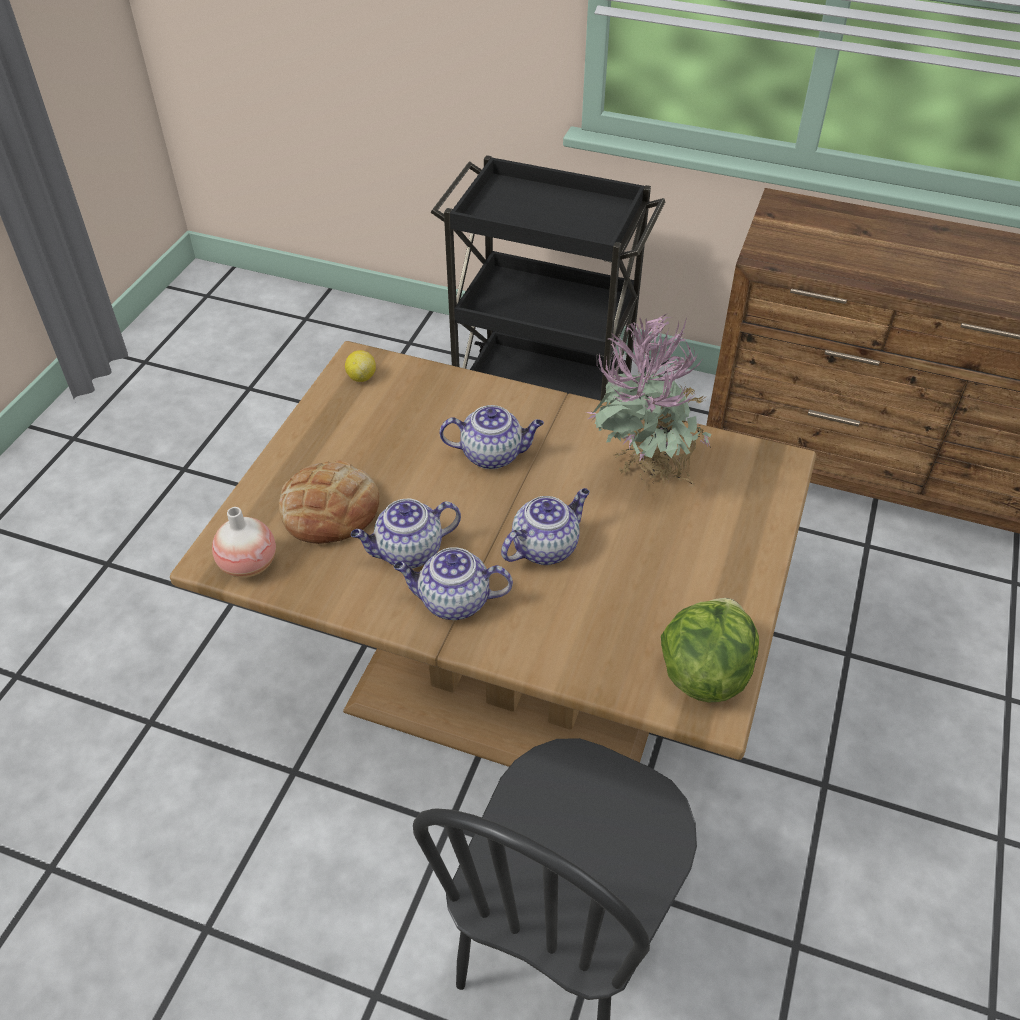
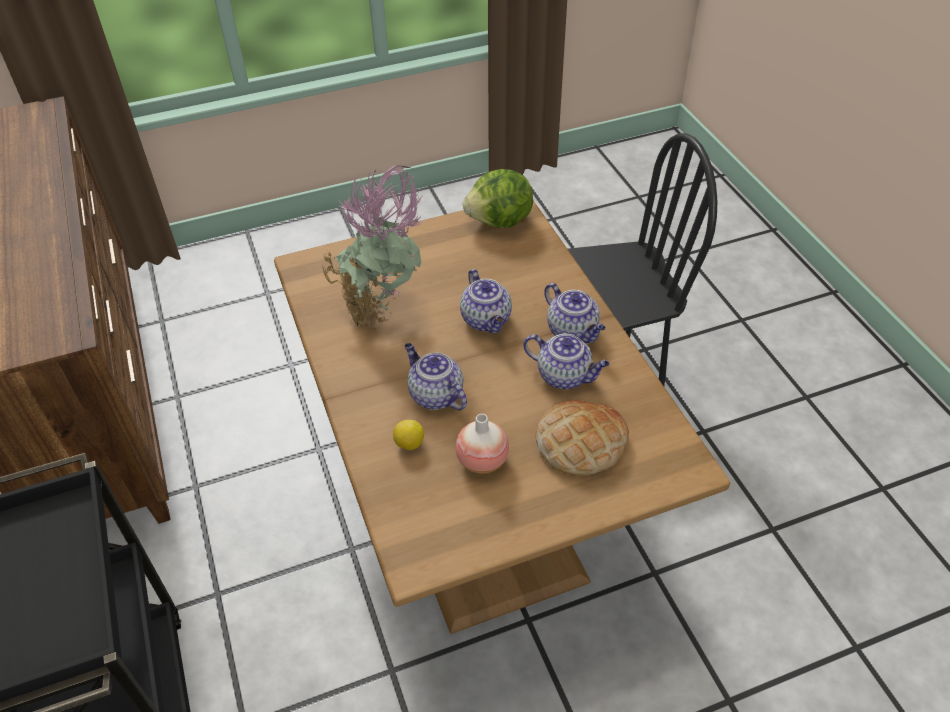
camera: 130 degrees left, 0 degrees up
(248, 564) = (670, 445): vase -> vase (482, 460)
(361, 377) = (432, 540): lemon -> lemon (409, 444)
(545, 547) = (487, 320): teapot -> teapot turned 120 degrees counterclockwise

